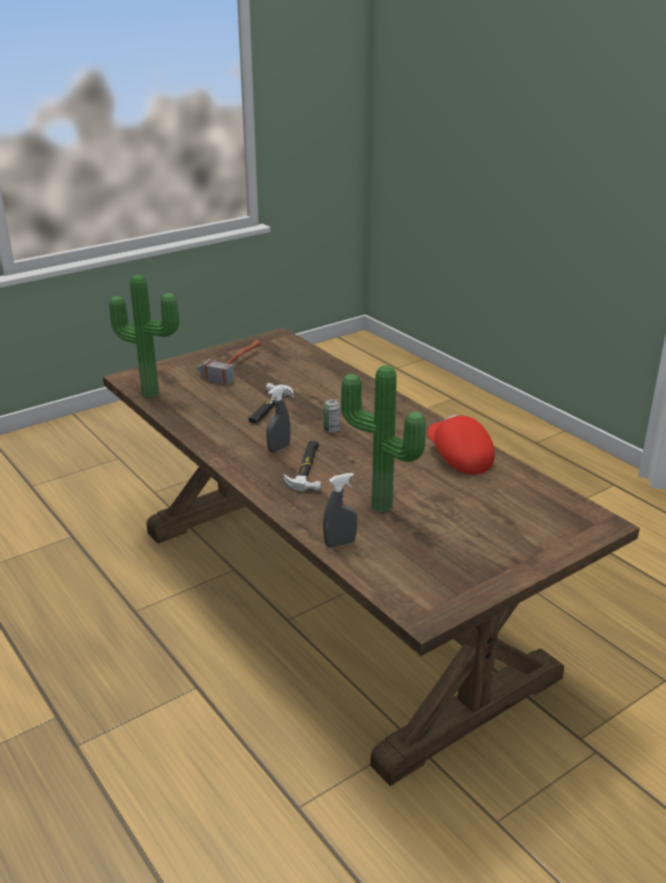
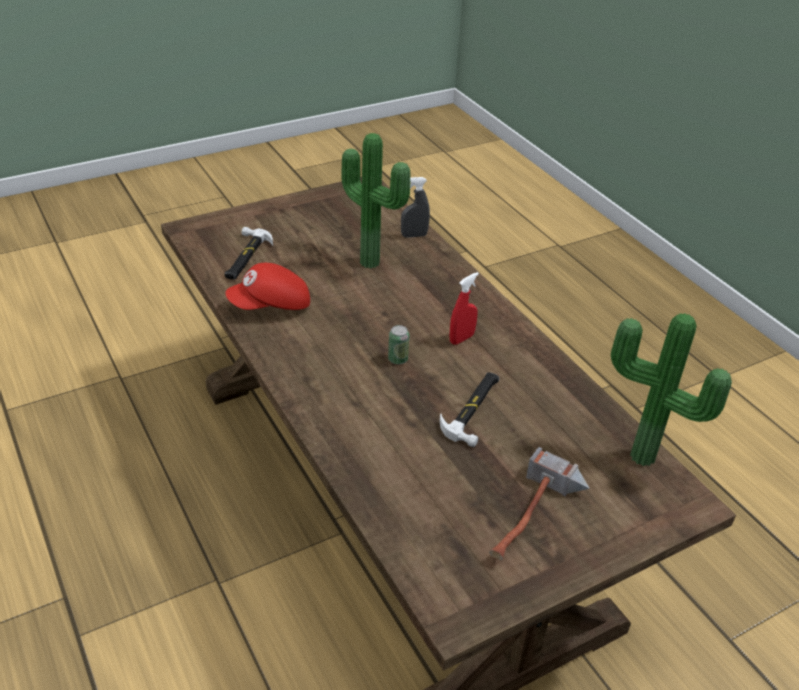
camera: 175 degrees left, 10 degrees up
(278, 448) = (461, 338): grey spray bottle -> red spray bottle
(308, 468) = (432, 309): hammer -> hammer (245, 257)
(458, 457) = (271, 306): red cap -> red cap turned 90 degrees clockwise

